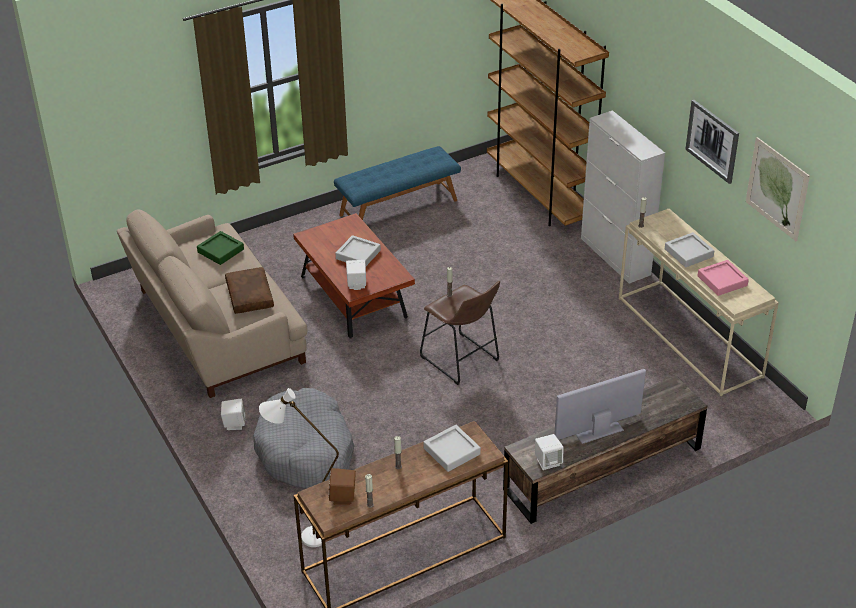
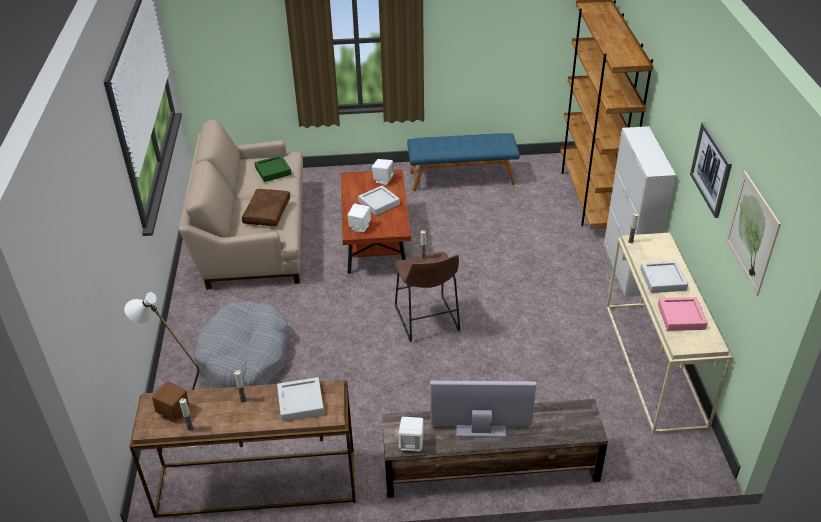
camera: 25 degrees right, 0 degrees up
(234, 424) = (208, 316): white speaker -> white speaker (383, 180)

